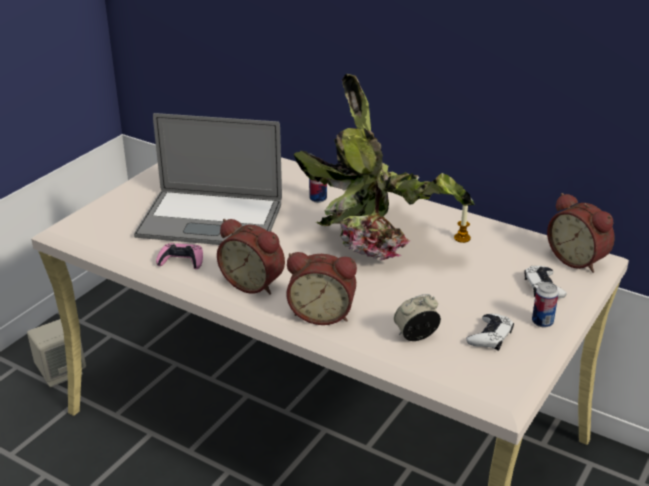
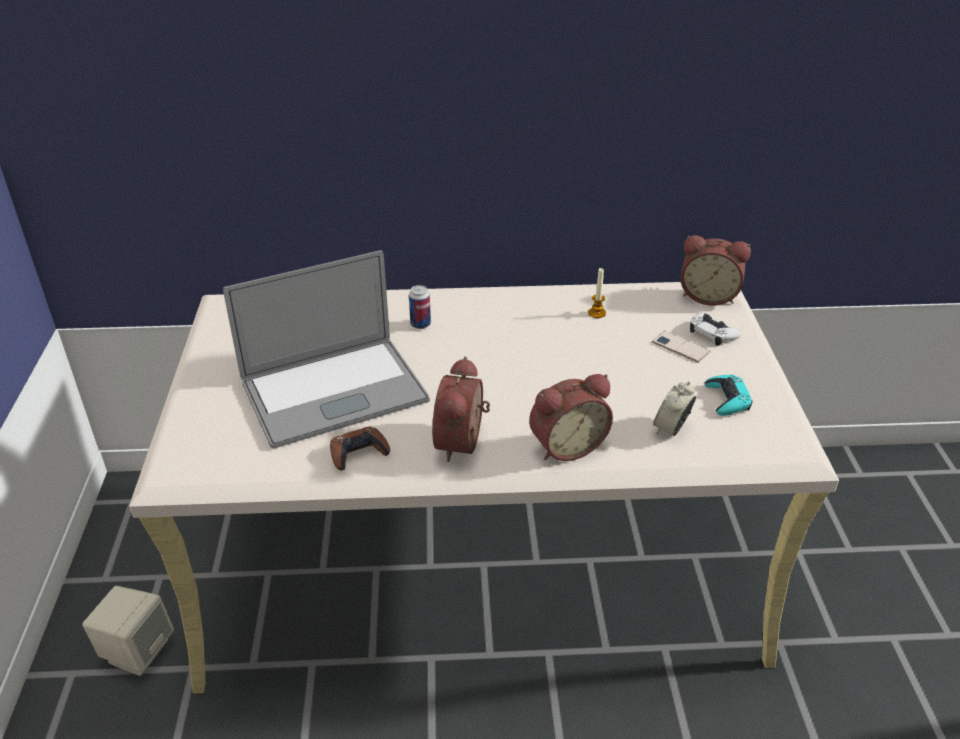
camera: 35 degrees left, 5 degrees up
(181, 261) = (358, 453): pink game controller -> brown game controller
(254, 283) = (464, 443): alarm clock -> alarm clock turned 105 degrees clockwise
(385, 244) = (539, 347): potted plant -> none
(490, 336) = (727, 399): white game controller -> turquoise game controller
(501, 286) = (680, 347): none -> phone
(542, 322) = (749, 367): can -> none

